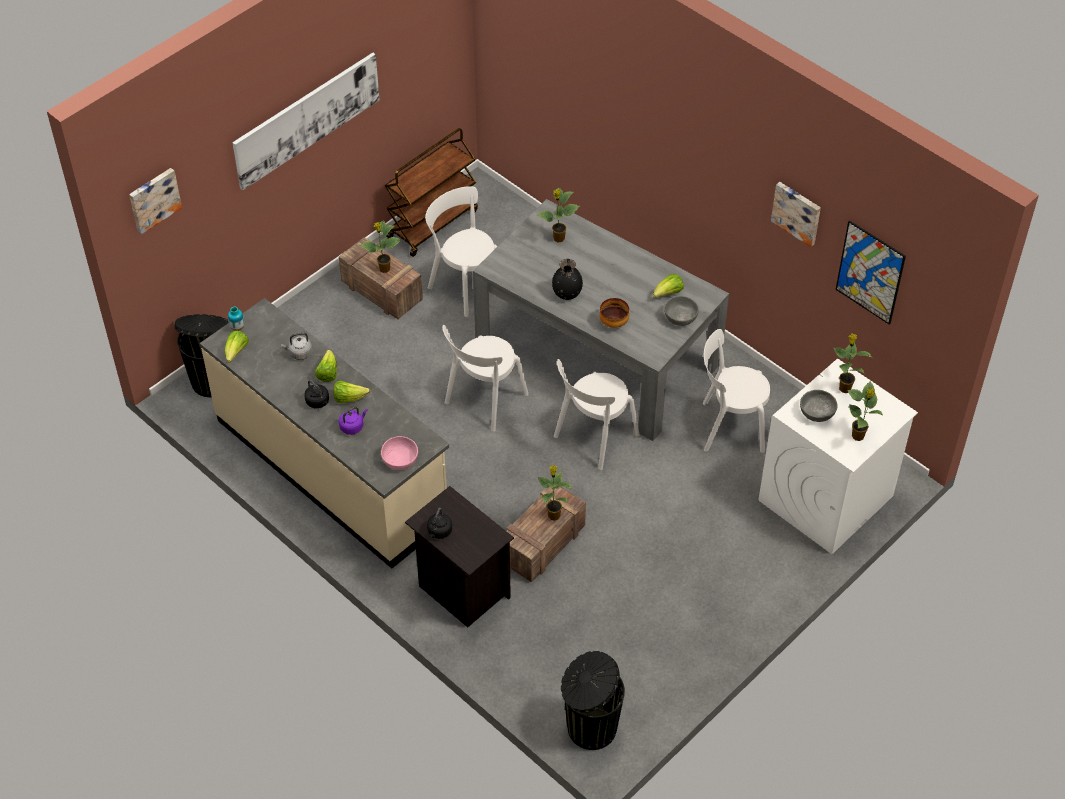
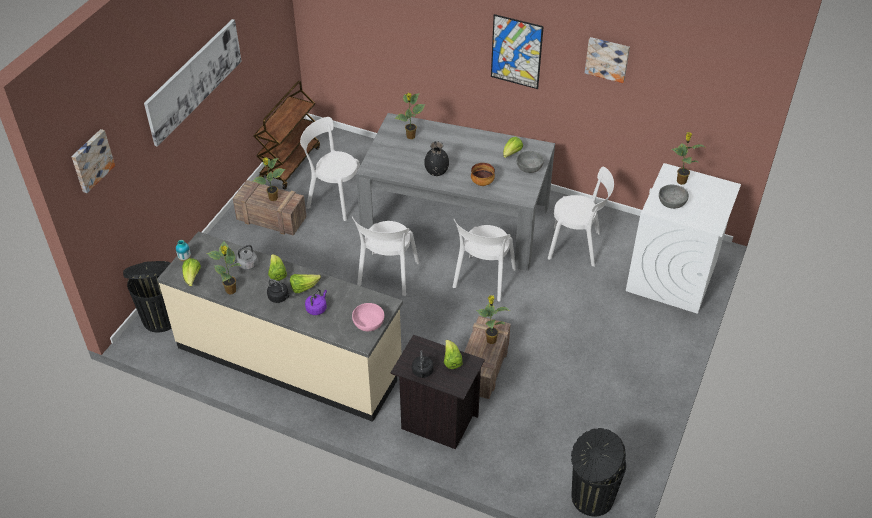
camera: 20 degrees left, 5 degrees down
(476, 528) = (451, 361): none -> lettuce
(729, 427) = (577, 246): white chair -> white chair turned 150 degrees counterclockwise
(858, 436) = (710, 211): potted plant -> potted plant (231, 291)
(870, 272) = (677, 88): picture -> picture (516, 51)

